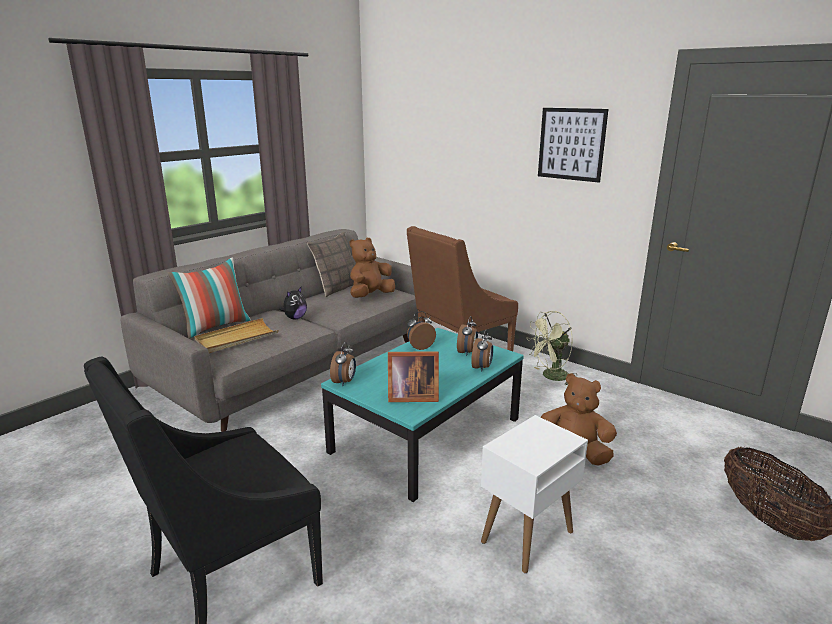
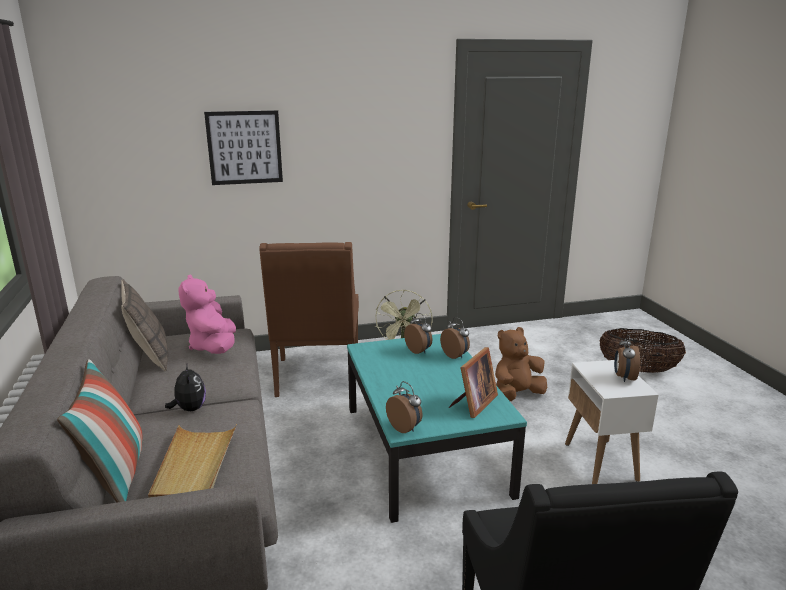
camera: 55 degrees left, 0 degrees up
(370, 296) = (214, 347): brown plush toy -> pink plush toy
(420, 347) = (378, 366): alarm clock -> alarm clock (623, 377)
(571, 144) = (370, 127): picture -> picture (244, 147)

